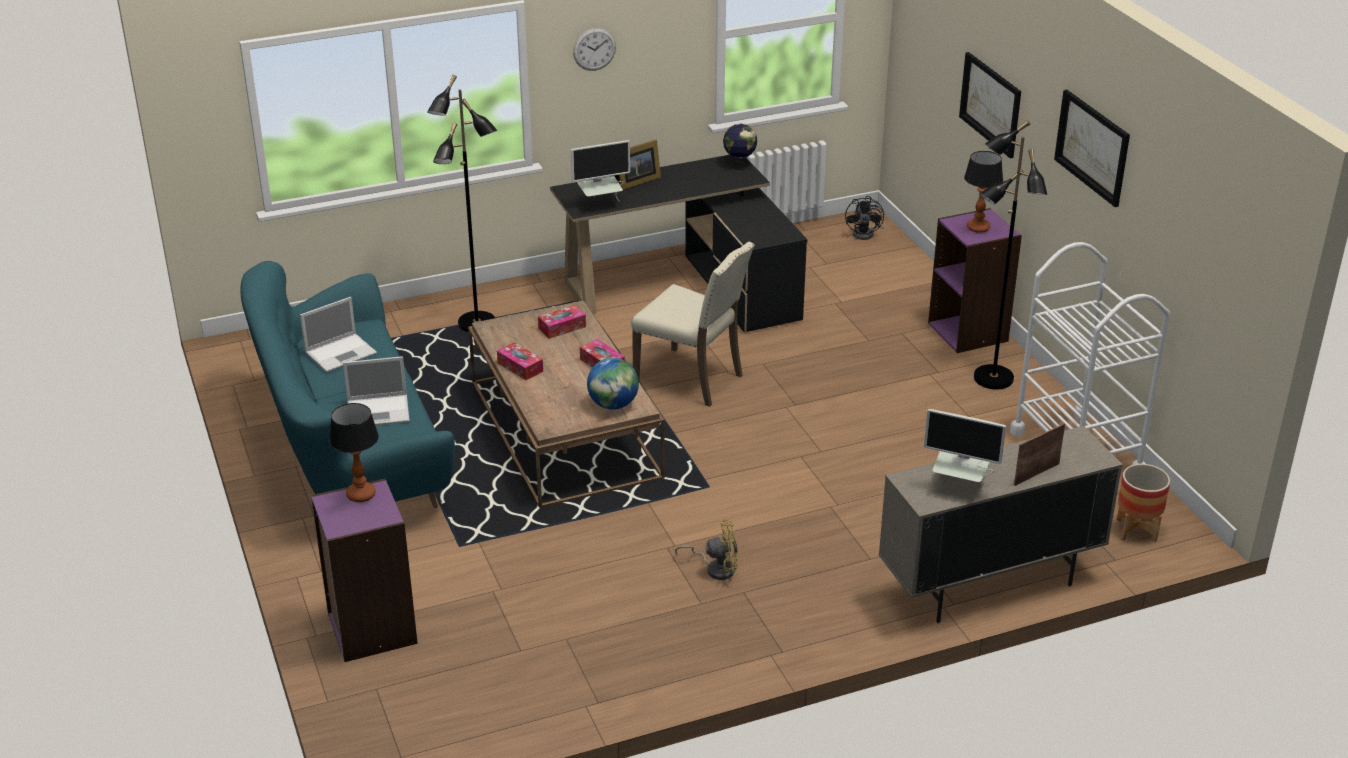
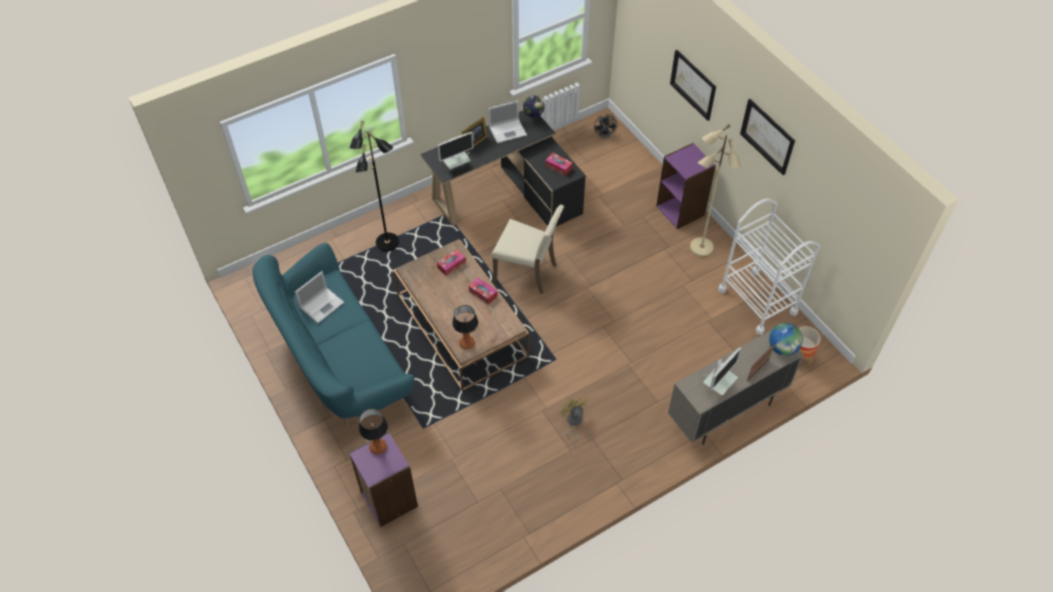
camera: 10 degrees left, 20 degrees up
(379, 411) = (359, 352): laptop -> laptop (508, 130)
(520, 367) = (434, 303): tissue box -> tissue box (558, 167)
(594, 49) = (440, 69): wall clock -> none
(613, 405) = (497, 327): globe -> globe (782, 348)
(716, 568) = (573, 422): yellow fan -> yellow fan turned 105 degrees counterclockwise
(959, 486) = (717, 387): monitor -> monitor turned 60 degrees counterclockwise
(978, 228) = (689, 162): table lamp -> table lamp (467, 343)
(992, 379) = (701, 248): black floor lamp -> beige floor lamp

